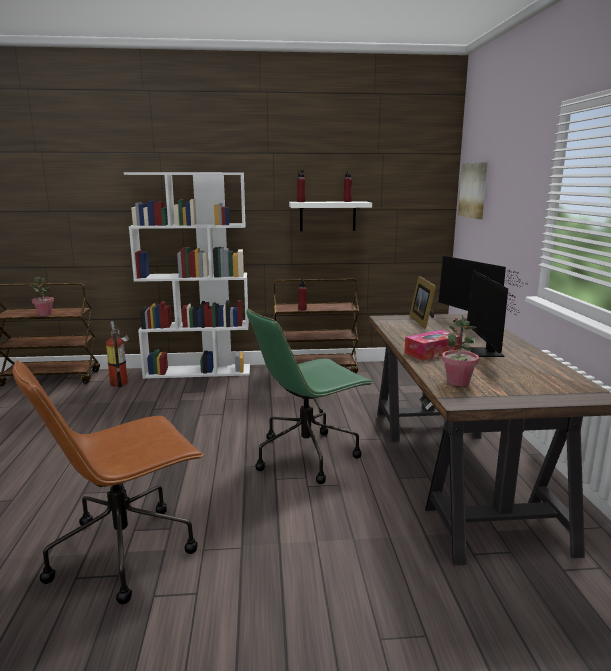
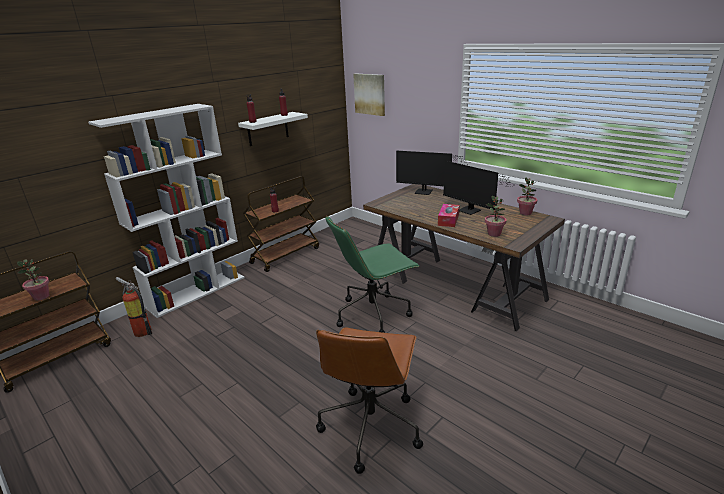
camera: 40 degrees left, 10 degrees up
(307, 455) = (374, 314): green office chair -> green office chair turned 45 degrees clockwise
(423, 321) = (400, 198): picture frame -> none
(569, 378) = (525, 213): none -> potted plant

